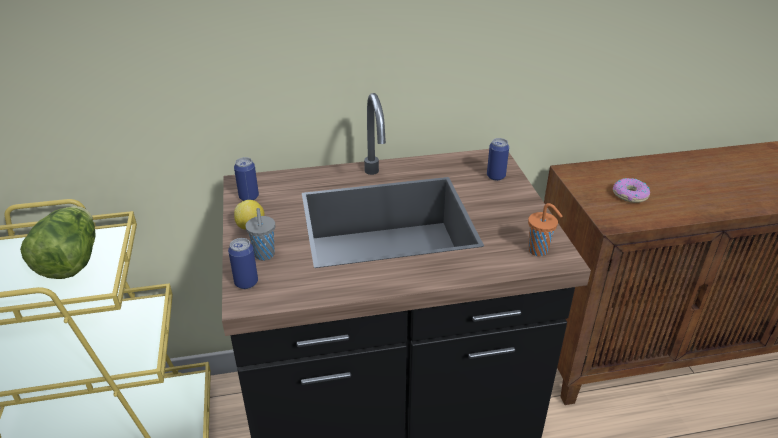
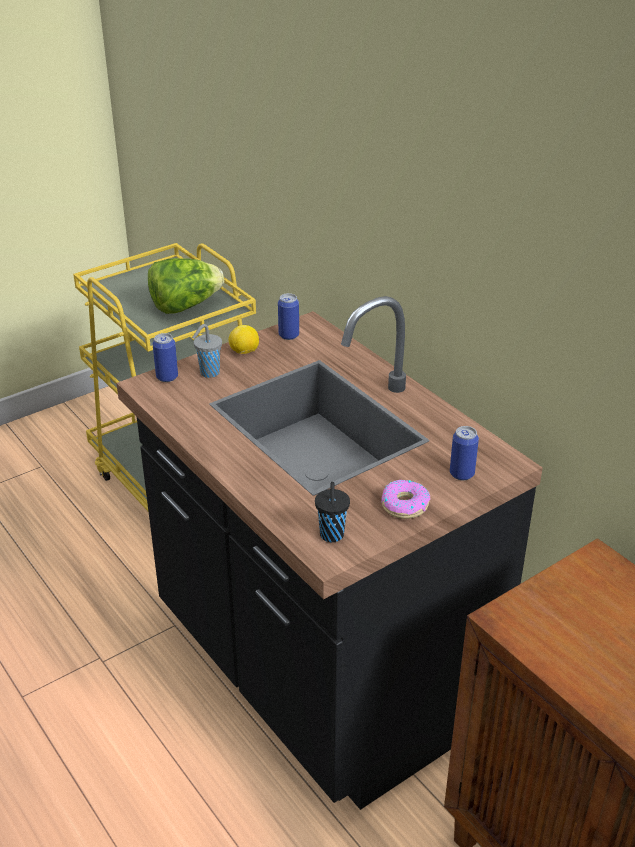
camera: 65 degrees right, 0 degrees up
(539, 251) = (331, 536): orange cup -> black cup
(630, 195) = (589, 627): donut -> donut (404, 505)

